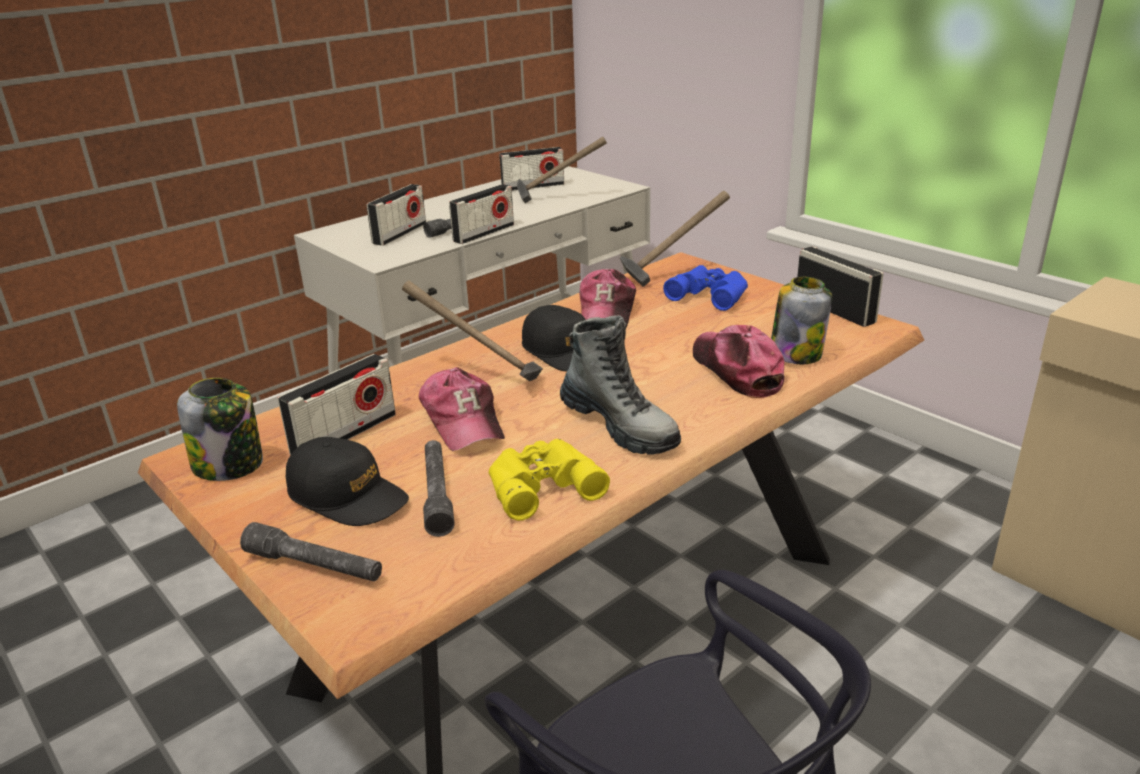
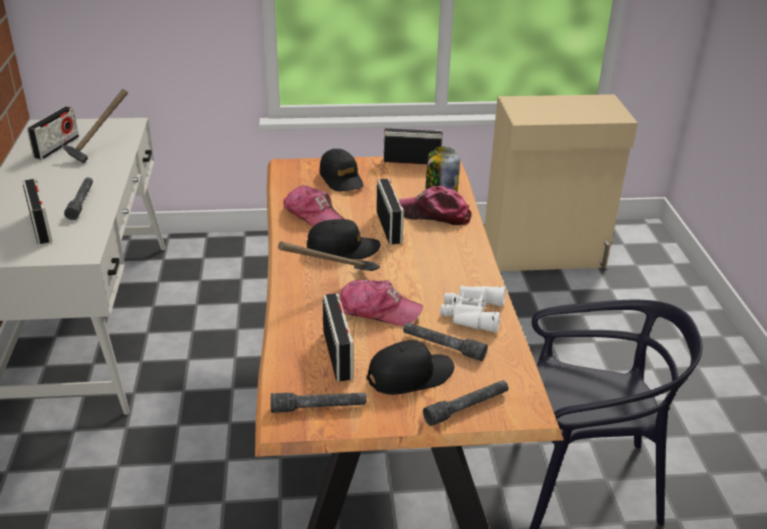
camera: 55 degrees left, 5 degrees up
(230, 465) = (319, 407): jar -> grey flashlight
(484, 233) = (109, 199): radio -> radio (389, 227)
(540, 484) = (471, 313): yellow binoculars -> white binoculars
(619, 425) = (444, 268): boot -> none
(671, 273) = (296, 175): hammer -> none
(710, 294) = (341, 179): blue binoculars -> black cap

